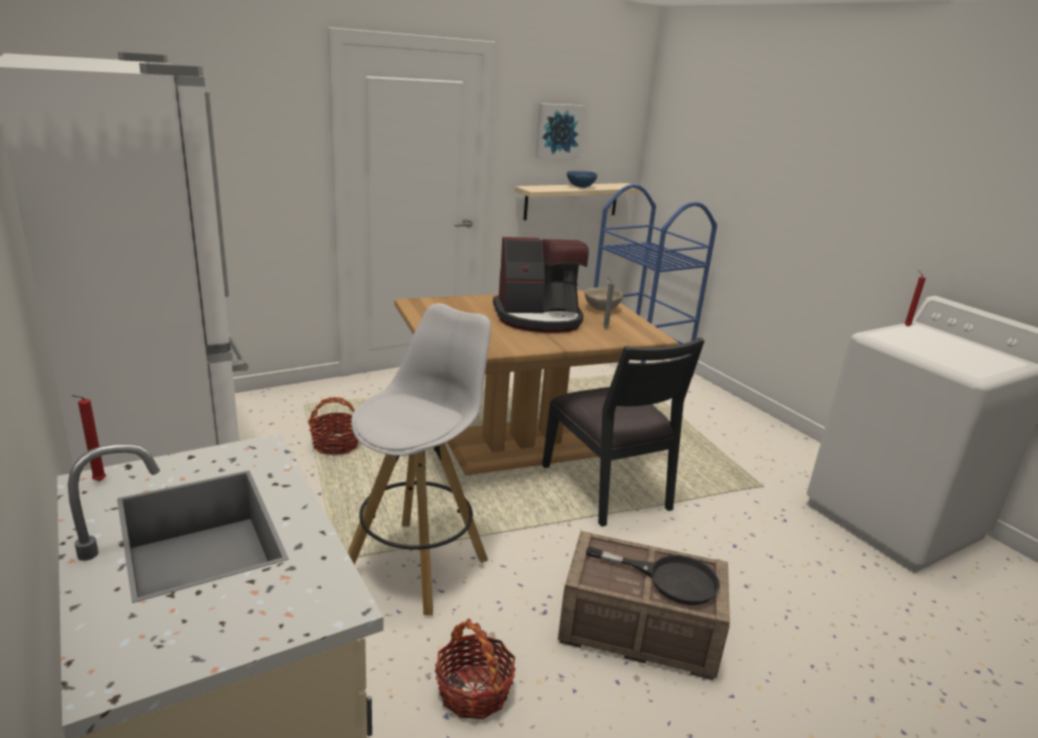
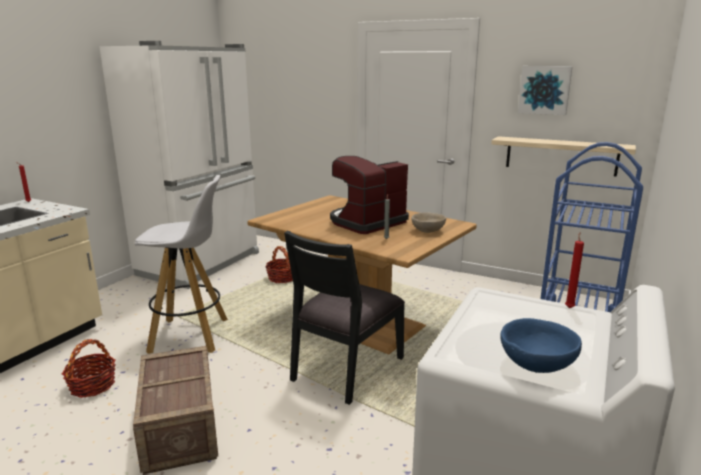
camera: 60 degrees right, 5 degrees down
(539, 318) = (366, 222): coffee machine -> coffee machine turned 90 degrees clockwise
(580, 186) = (559, 141): blue bowl -> blue bowl (536, 364)
(669, 578) = (171, 389): black frying pan -> none

